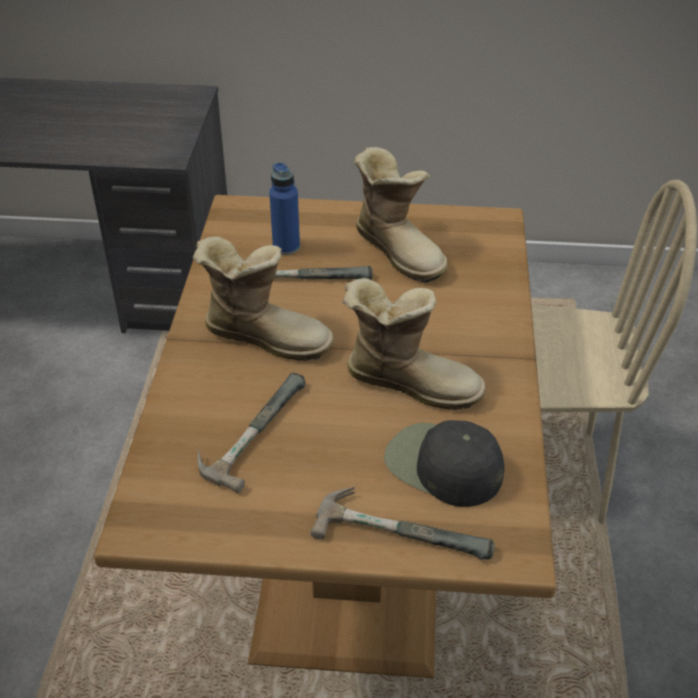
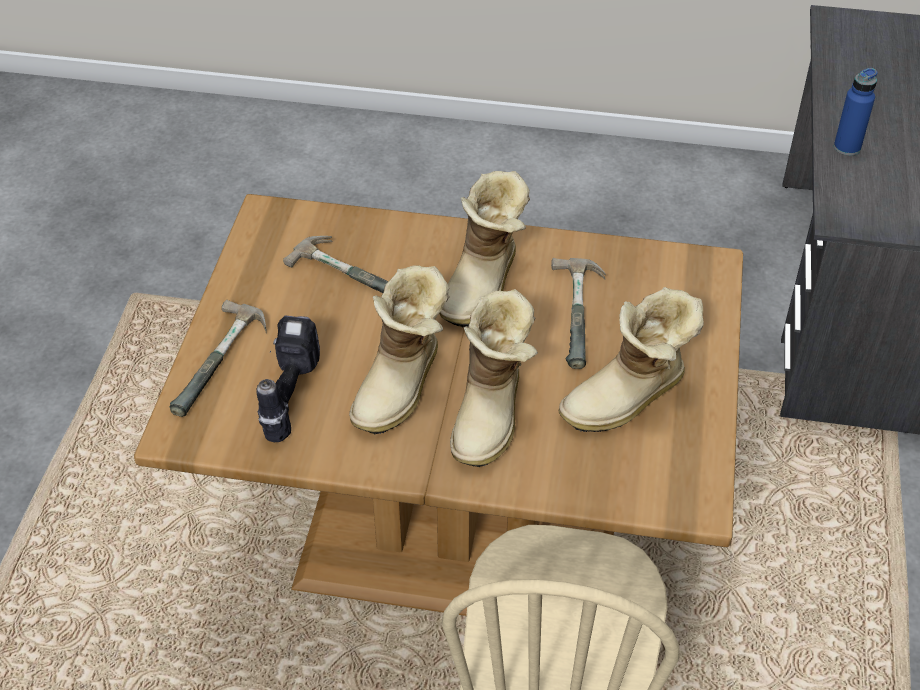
camera: 95 degrees right, 5 degrees up
(286, 247) = (635, 303): blue bottle -> blue bottle (847, 147)
(433, 322) = (493, 414): none -> boot
(442, 466) = (286, 396): black cap -> power drill

